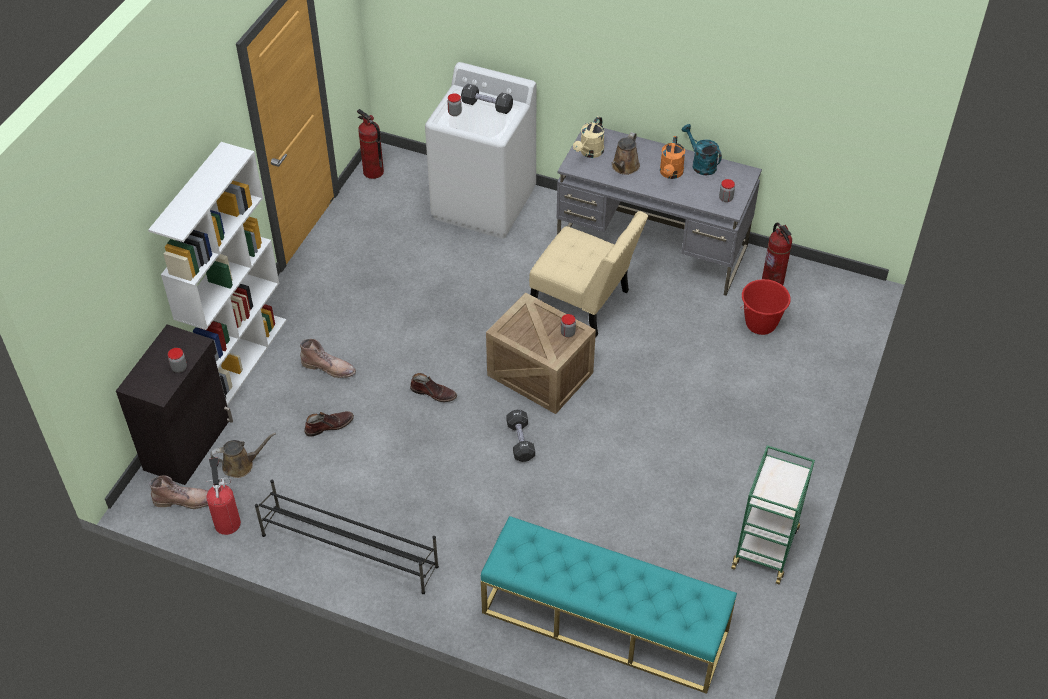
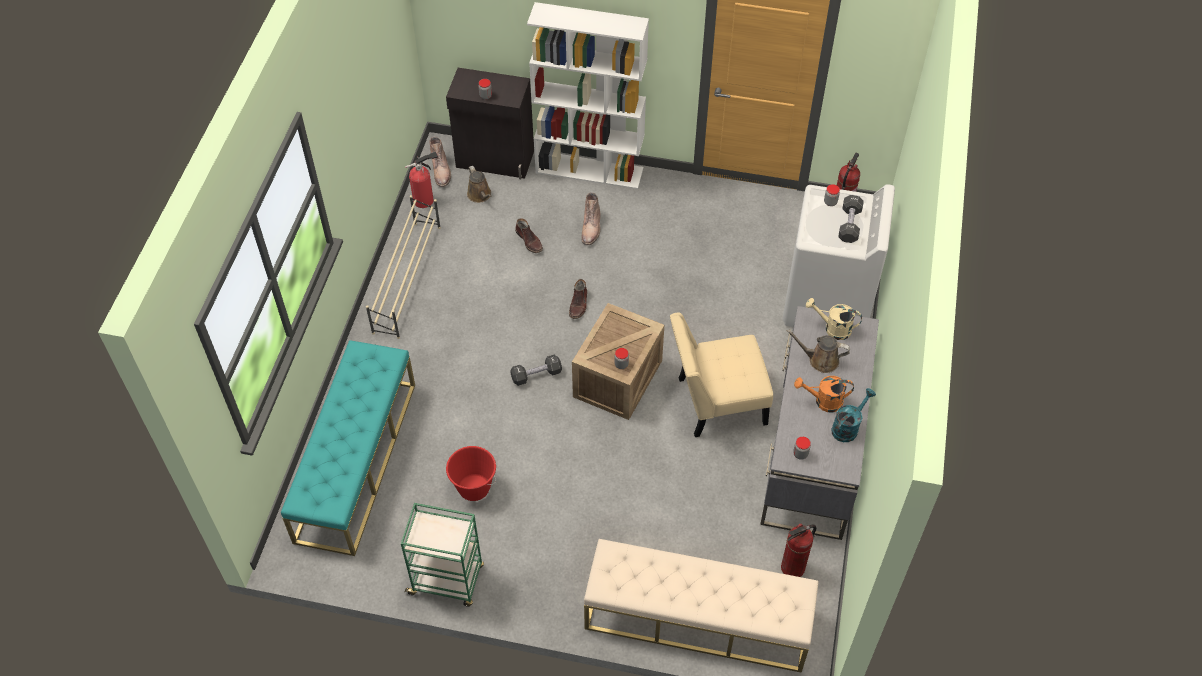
camera: 80 degrees right, 5 degrees up
(349, 550) = (407, 278): black shoe rack -> beige shoe rack
(584, 303) = (716, 402): beige chair -> beige chair turned 60 degrees clockwise
(761, 324) = (728, 560): red bucket -> red bucket (474, 488)
(820, 355) = (697, 619): none -> beige bench

